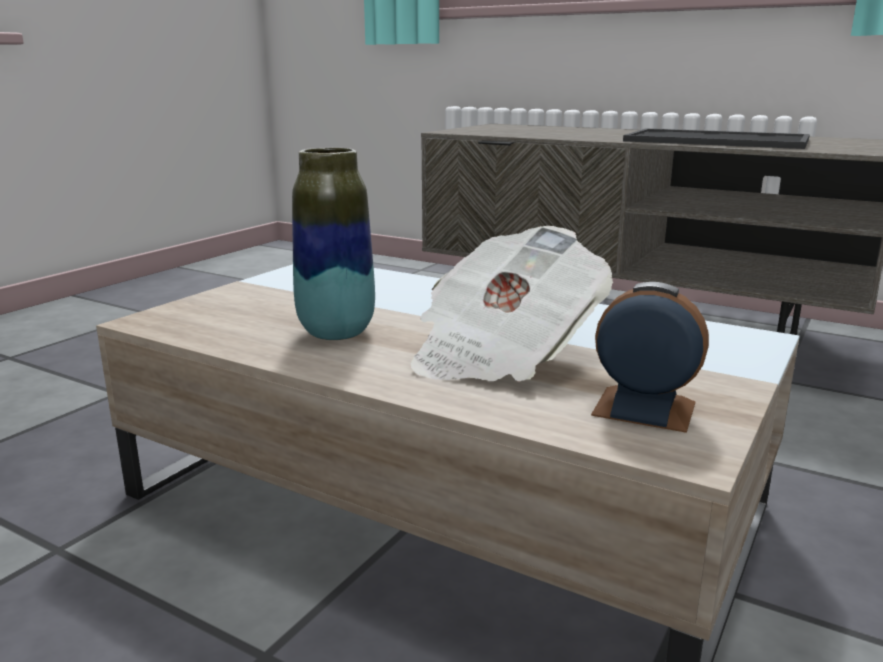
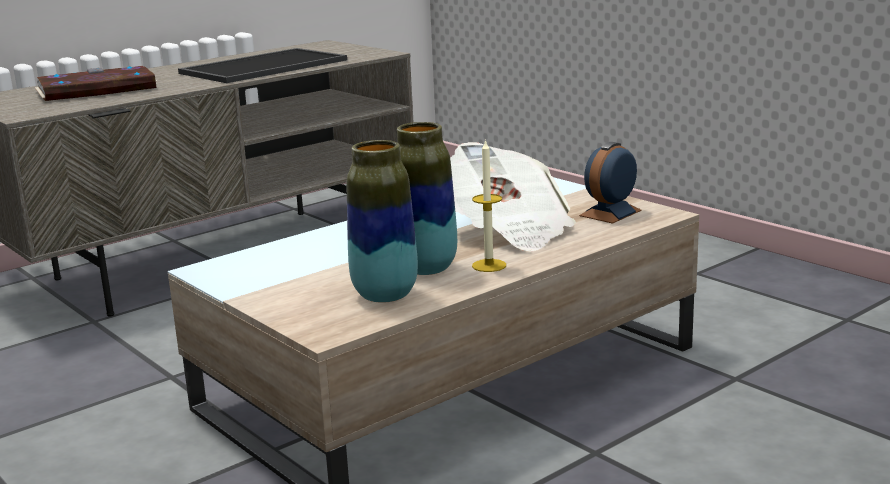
camera: 70 degrees left, 0 degrees up
(248, 327) = (385, 295): none -> vase
(355, 359) = (489, 265): none -> candle
(551, 131) = (96, 90): none -> book

